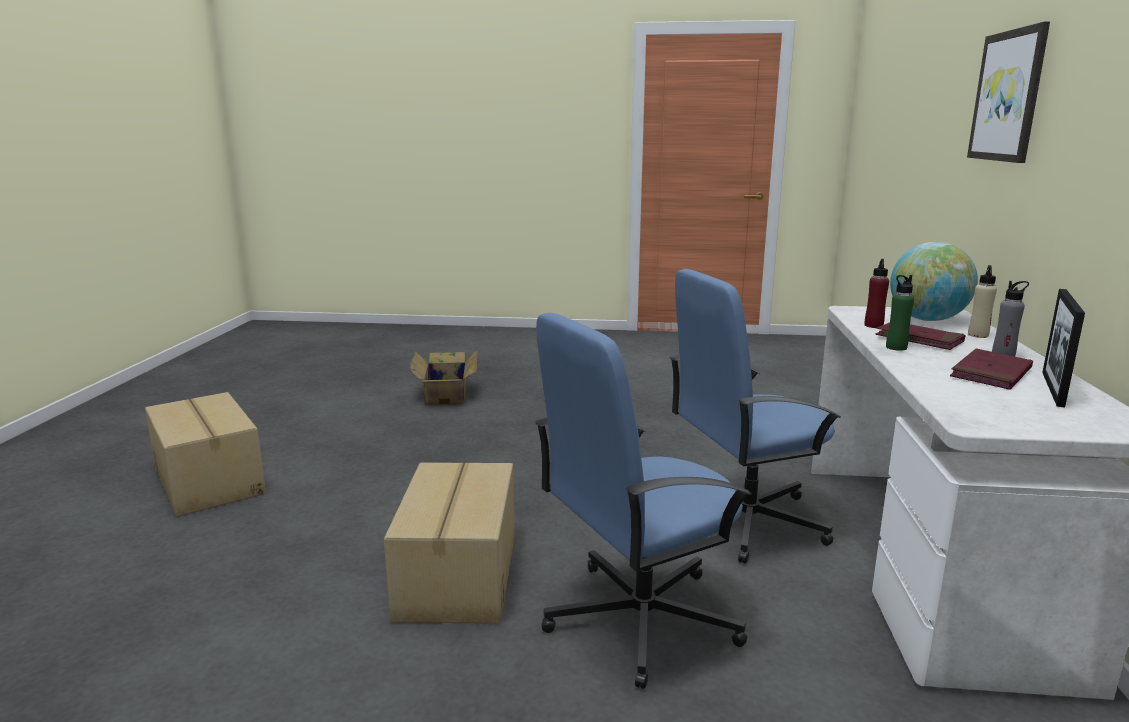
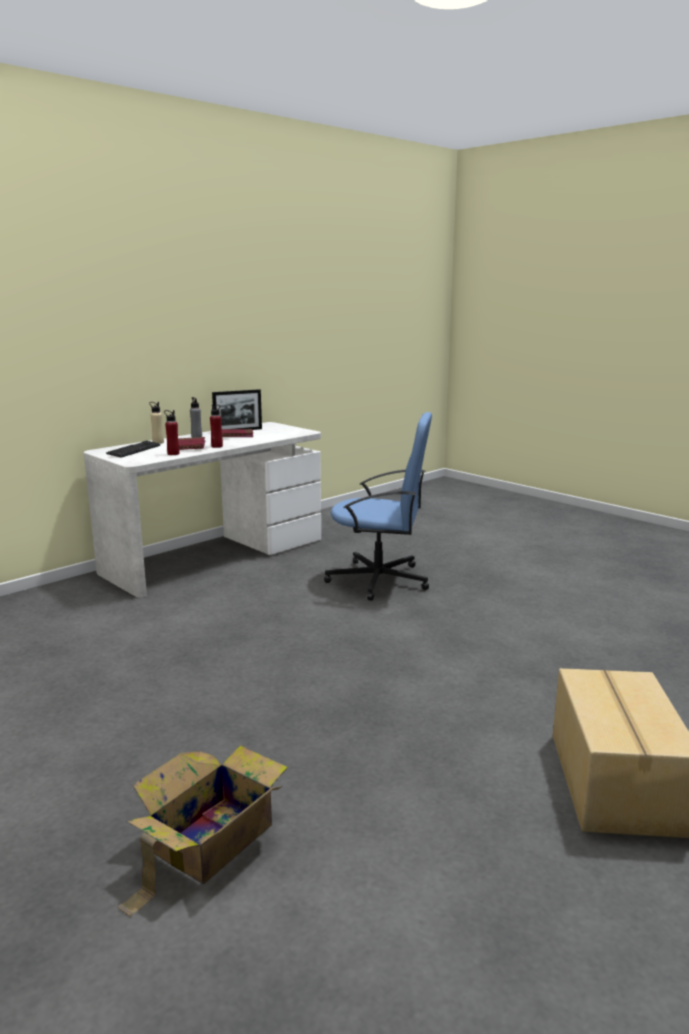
camera: 140 degrees left, 0 degrees up
(456, 575) = (444, 622): cardboard box -> none
(744, 521) = (249, 591): blue office chair -> none
(896, 347) = (217, 446): green bottle -> red bottle
(927, 319) = (134, 450): globe -> keyboard
(1008, 96) = (72, 302): picture -> none

